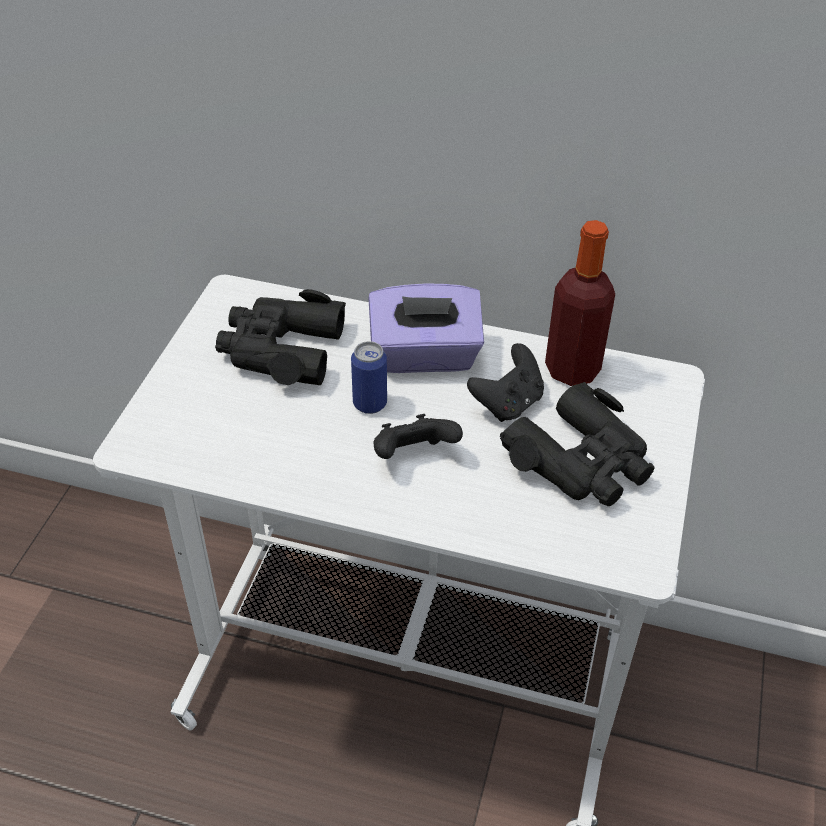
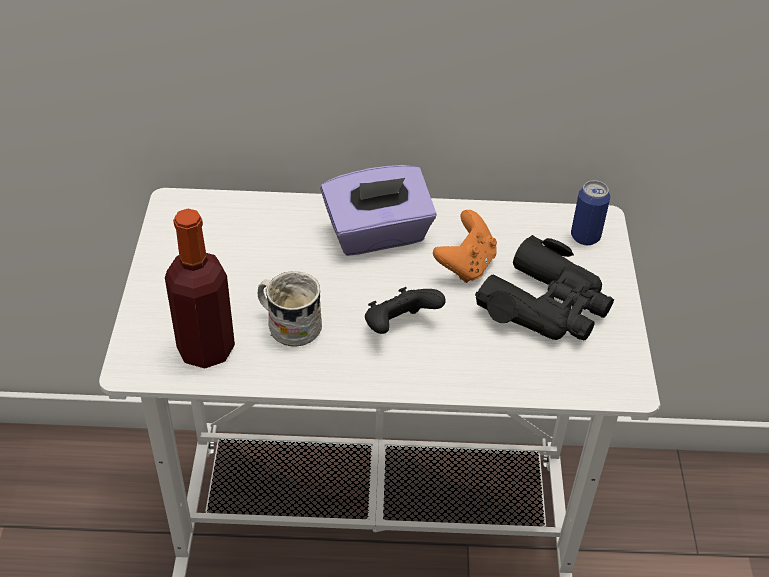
camera: 15 degrees left, 0 degrees up
(281, 350) = (243, 250): black binoculars -> none
(299, 434) = (288, 325): none -> white mug
(370, 403) = (343, 286): can -> can (585, 237)
(508, 403) = (466, 265): black game controller -> orange game controller
(572, 369) = (511, 225): bottle -> bottle (206, 349)

